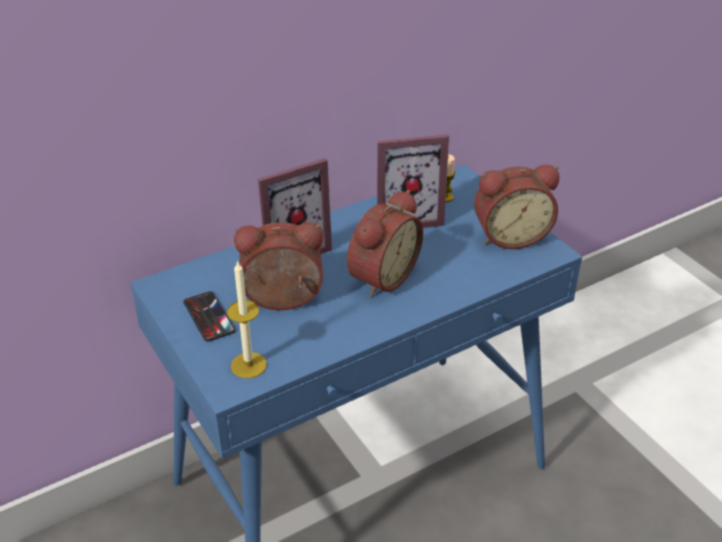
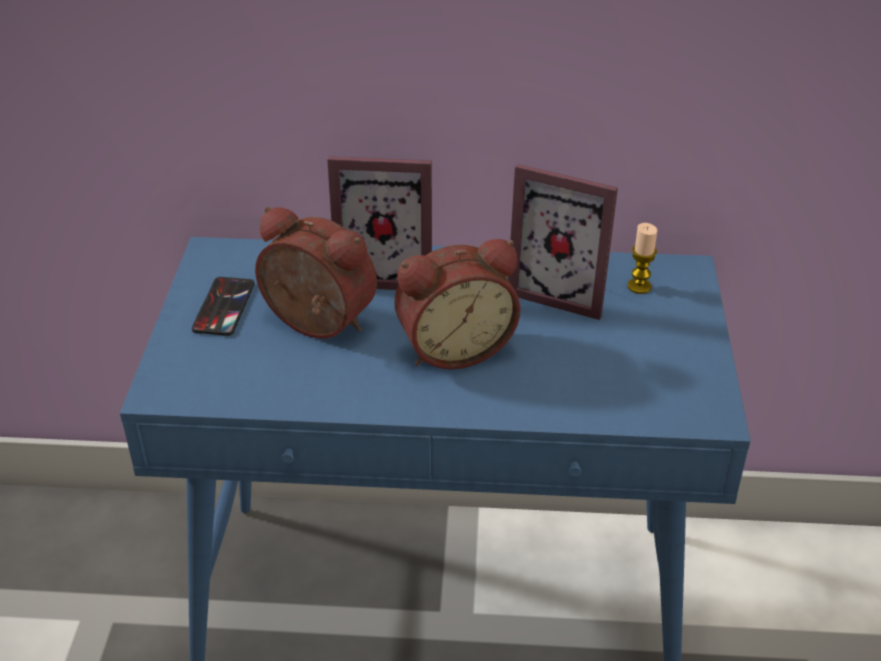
camera: 35 degrees right, 0 degrees up
(248, 365) = (205, 378): candle -> none
(510, 235) = (675, 369): alarm clock -> none

